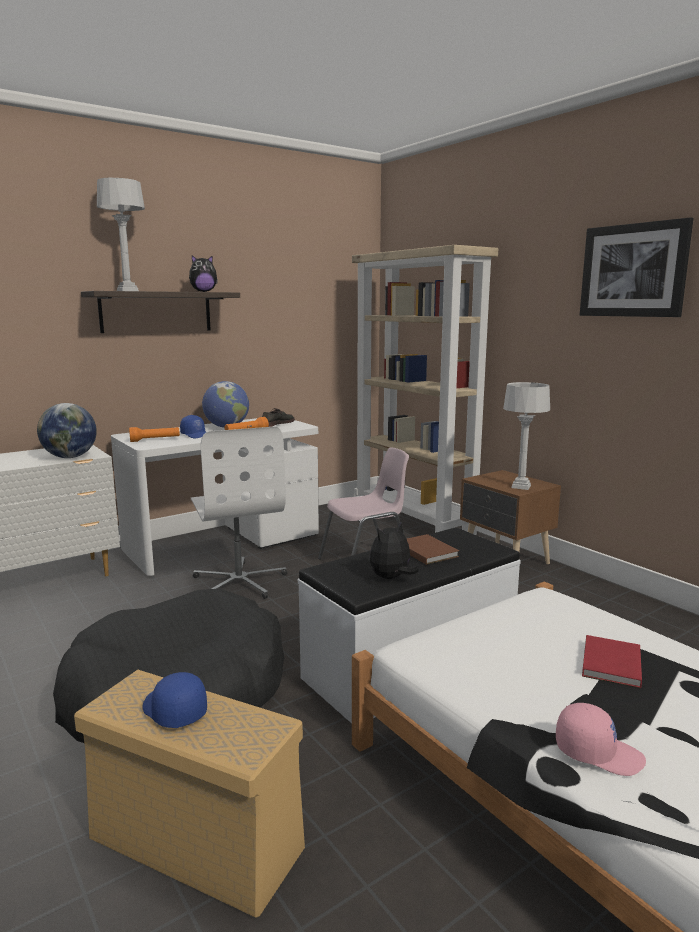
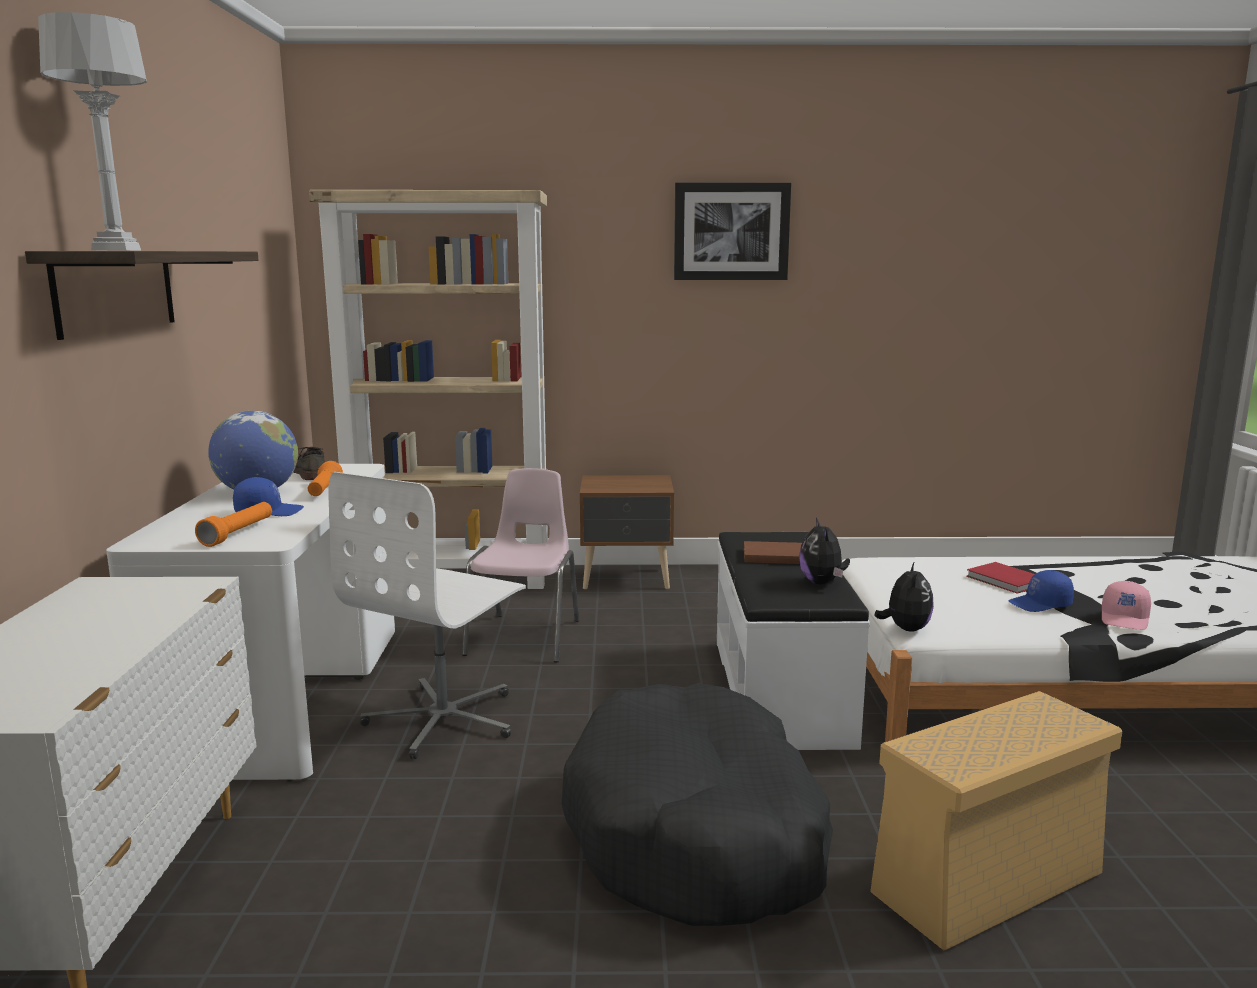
camera: 55 degrees left, 0 degrees up
(70, 457) = (170, 600): globe -> none
(173, 711) = (991, 739): blue cap -> blue cap (1040, 604)
(203, 292) = (198, 250): plush toy -> plush toy (905, 629)
(239, 582) = (444, 719): white office chair -> white office chair turned 105 degrees clockwise
(521, 486) = (649, 485): grey table lamp -> none
(598, 752) = (1125, 619): pink cap -> pink cap turned 150 degrees clockwise

